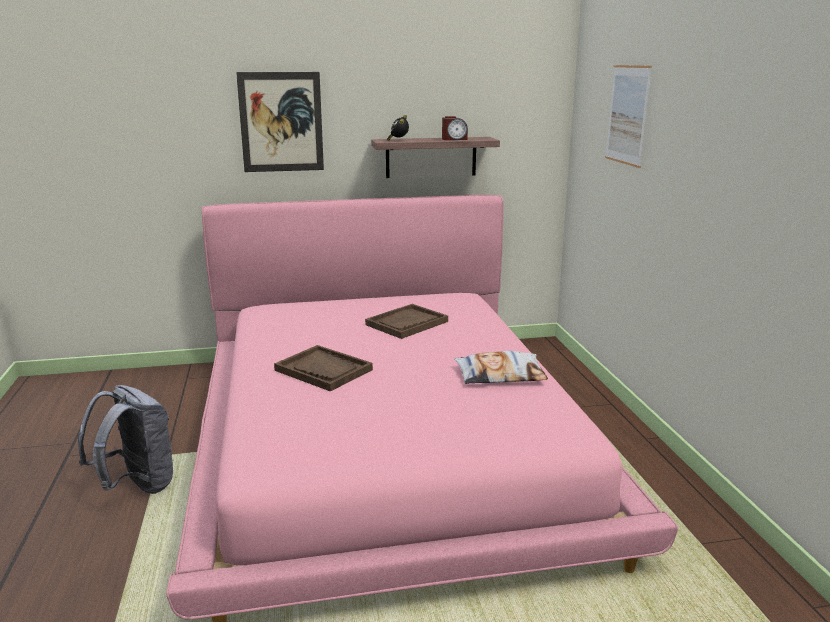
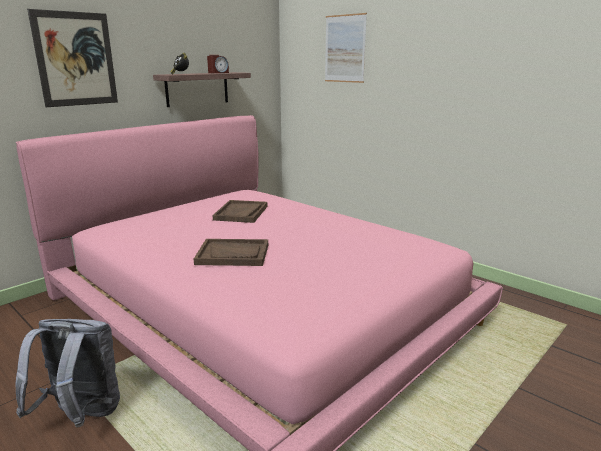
camera: 35 degrees left, 0 degrees up
(500, 375) = (352, 227): pillow -> none

